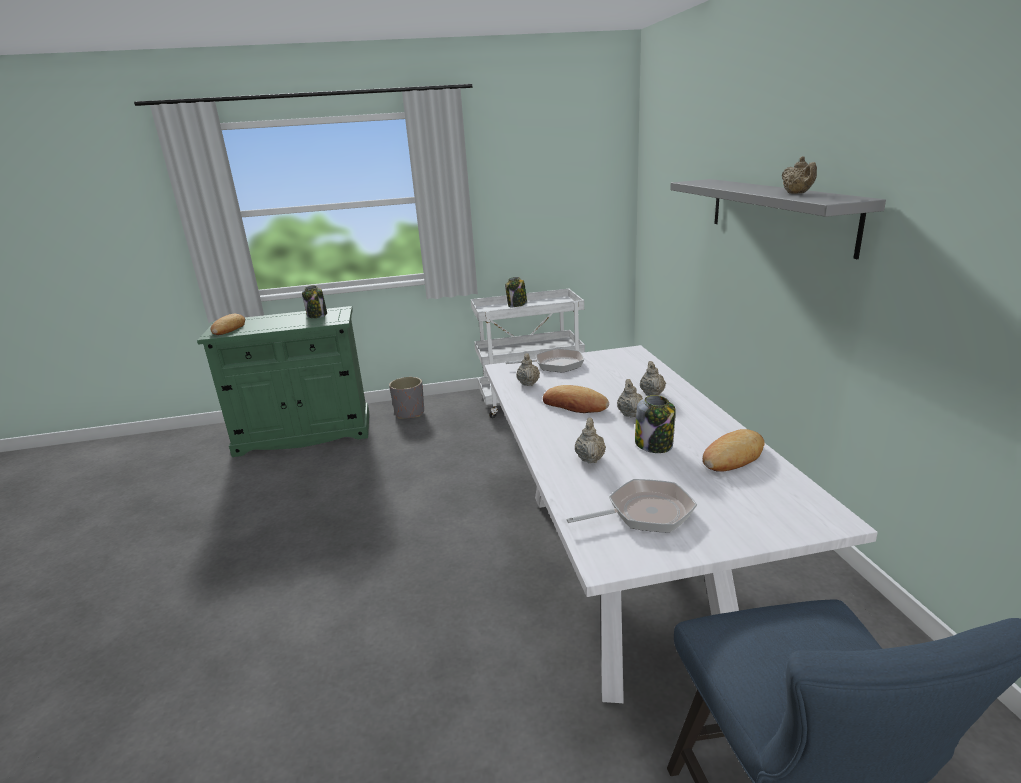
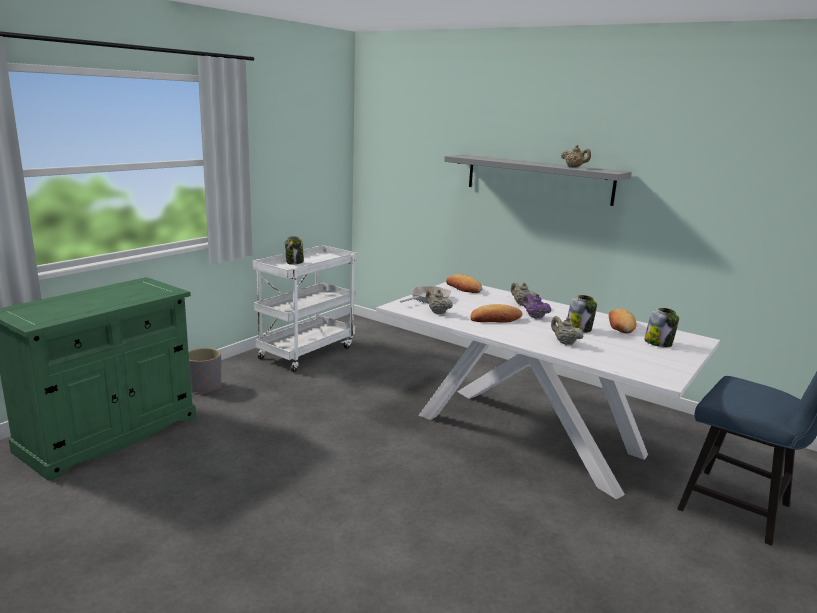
camera: 45 degrees left, 5 degrees down
(229, 328) = (40, 315): bread -> bread (463, 288)
(317, 315) = (129, 289): jar -> jar (658, 343)
(630, 414) = (534, 317): beige teapot -> purple teapot
(644, 513) = (639, 358): frying pan -> none

